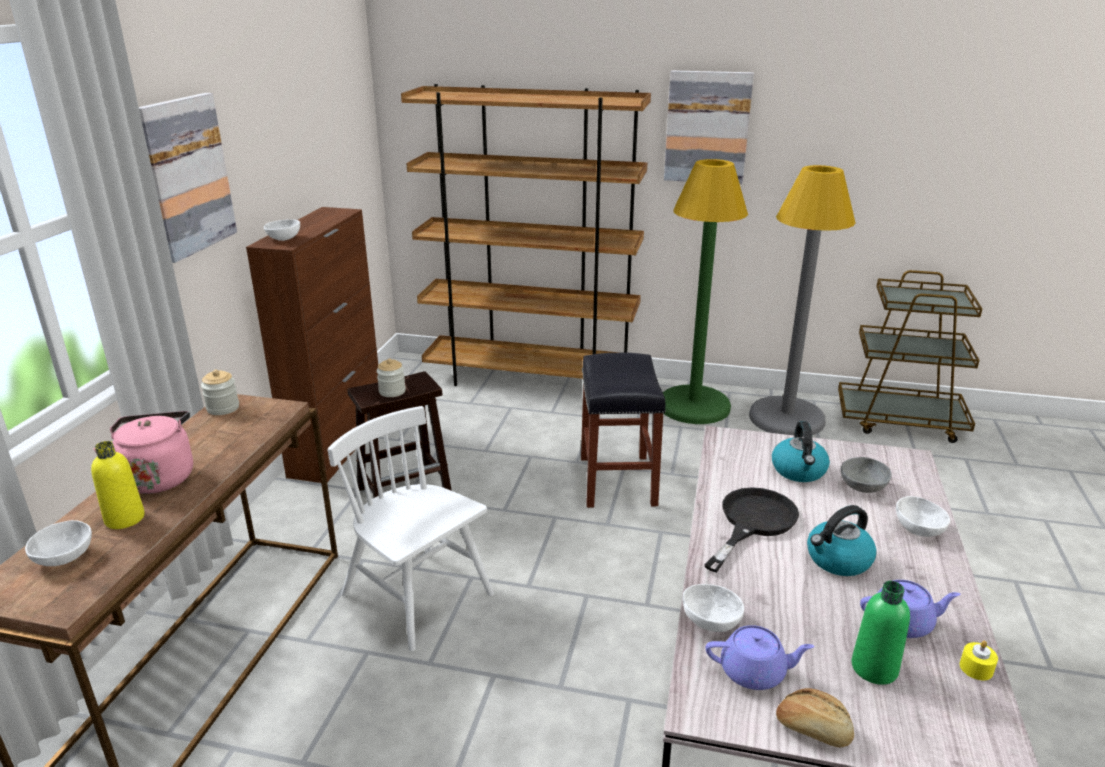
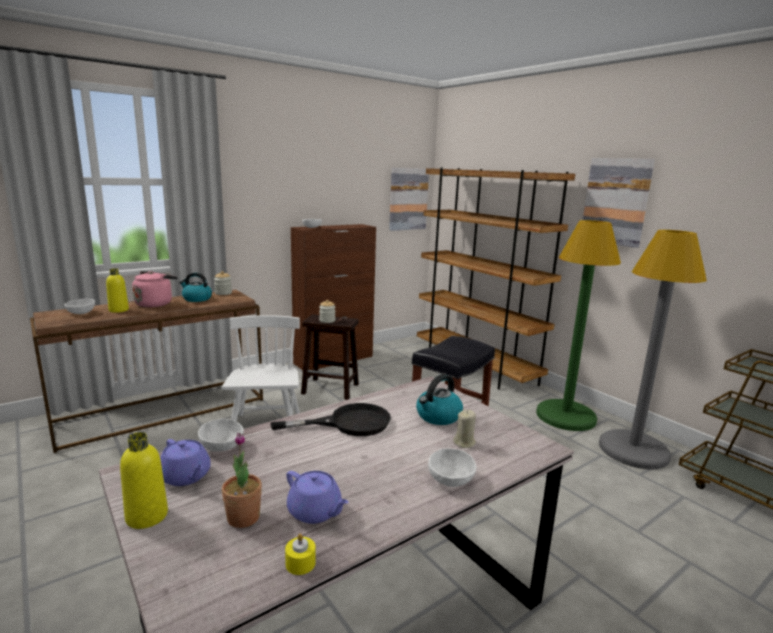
camera: 40 degrees right, 10 degrees down
(186, 176) = (258, 181): picture -> picture (408, 199)
(813, 729) = (147, 516): bread -> yellow bottle
(838, 560) = (354, 463): kettle -> kettle (196, 299)
(863, 487) = (464, 443): grey bowl -> beige candle
(874, 668) = (243, 517): green bottle -> potted plant

